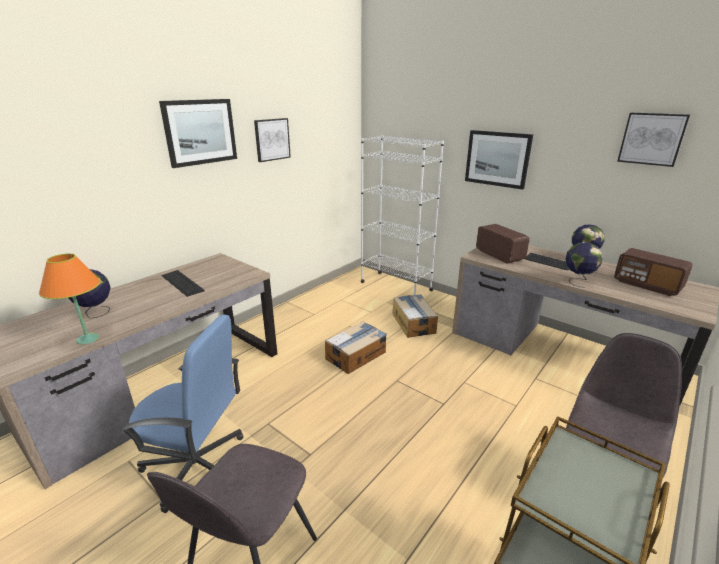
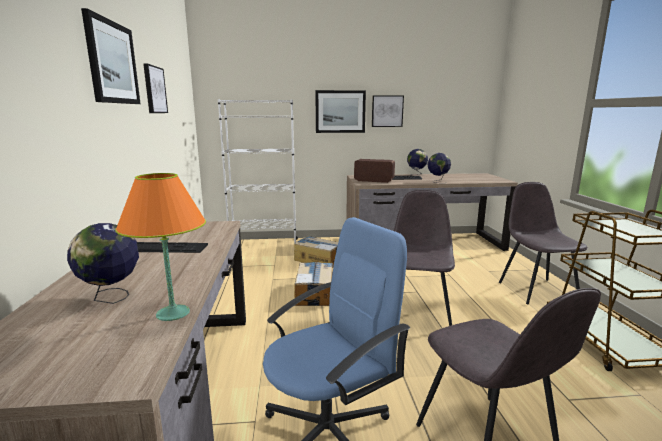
camera: 45 degrees left, 10 degrees down
(406, 424) = (418, 311): none -> grey chair
(647, 285) = (465, 177): radio -> none
(652, 139) = (438, 88): picture -> picture (387, 111)

